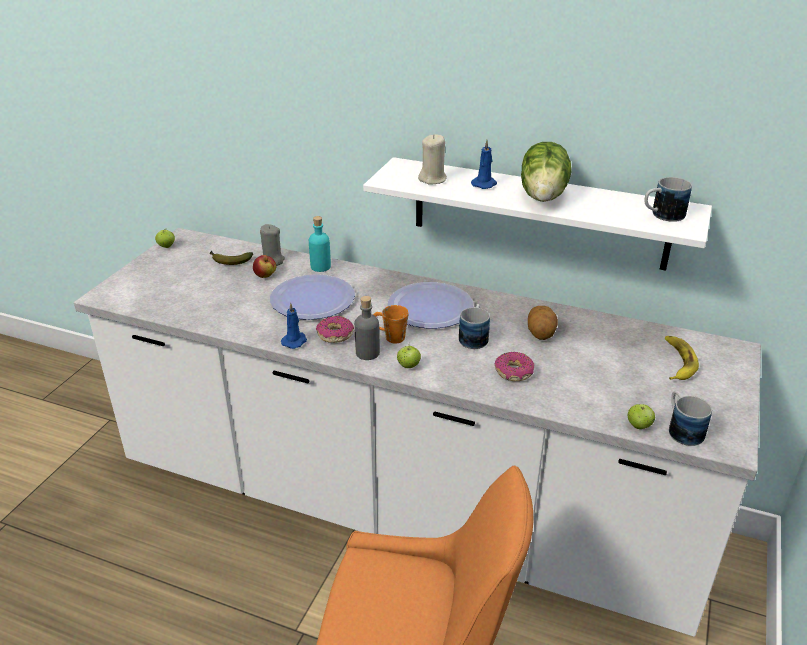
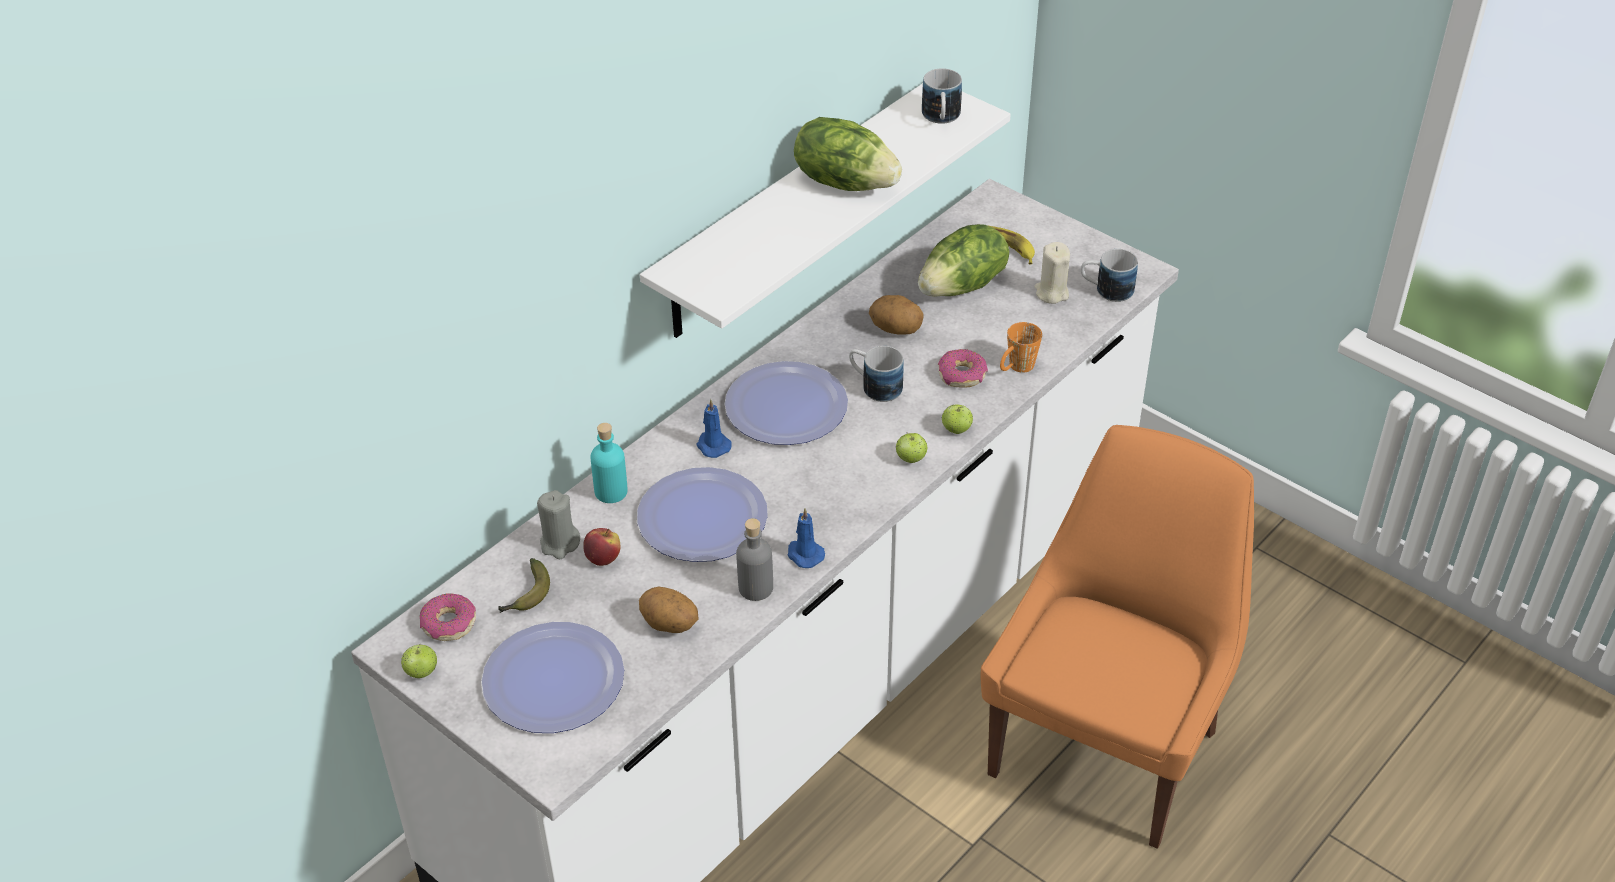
camera: 70 degrees left, 10 degrees up
(167, 282) = (553, 680): none -> plate
(218, 307) = (669, 625): none -> potato
(335, 335) = (807, 511): donut -> donut (448, 624)
(367, 353) = (865, 489): grey bottle -> grey bottle (755, 588)
(389, 336) = (837, 461): orange mug -> orange mug (1016, 368)
(433, 179) = (743, 256): beige candle -> beige candle (1051, 293)
(484, 184) = (784, 217): blue candle -> blue candle (712, 445)
(615, 354) = (963, 286): none -> lettuce
(639, 426) = (1091, 316): apple -> apple (956, 430)

